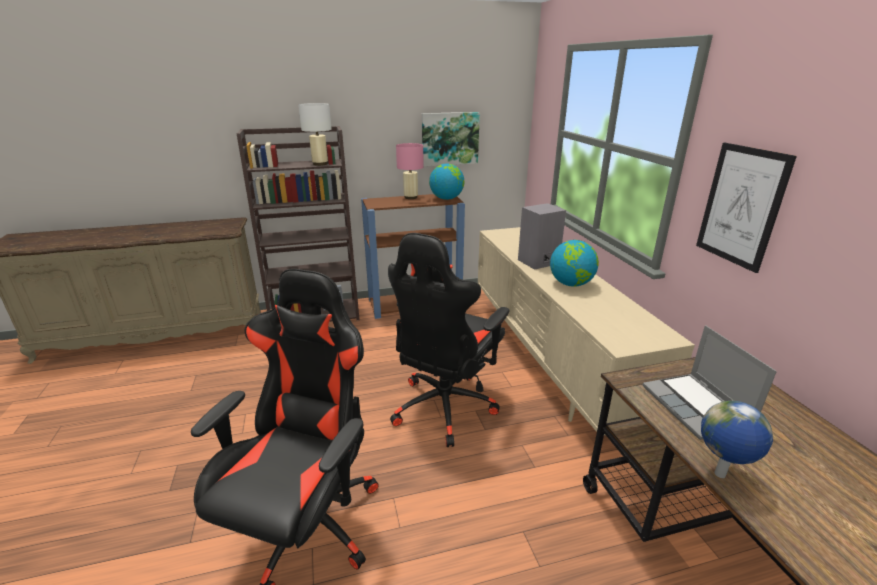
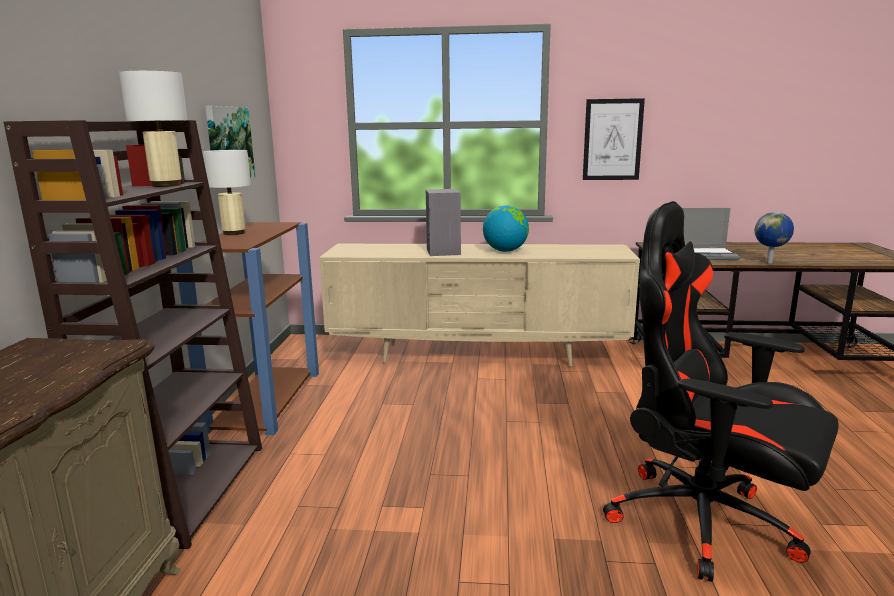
camera: 70 degrees left, 10 degrees down
(411, 197) = (234, 233): pink table lamp -> white table lamp
(446, 198) = (274, 224): globe -> none
(448, 402) = (515, 413): black office chair -> none

